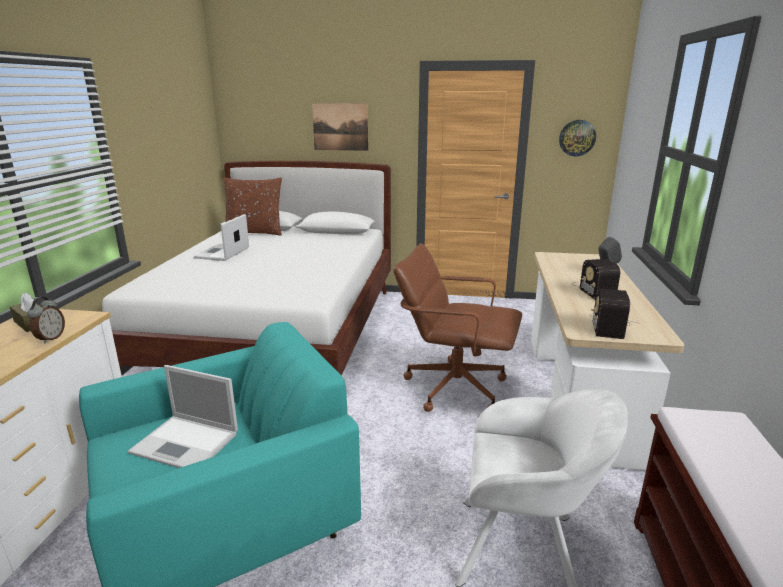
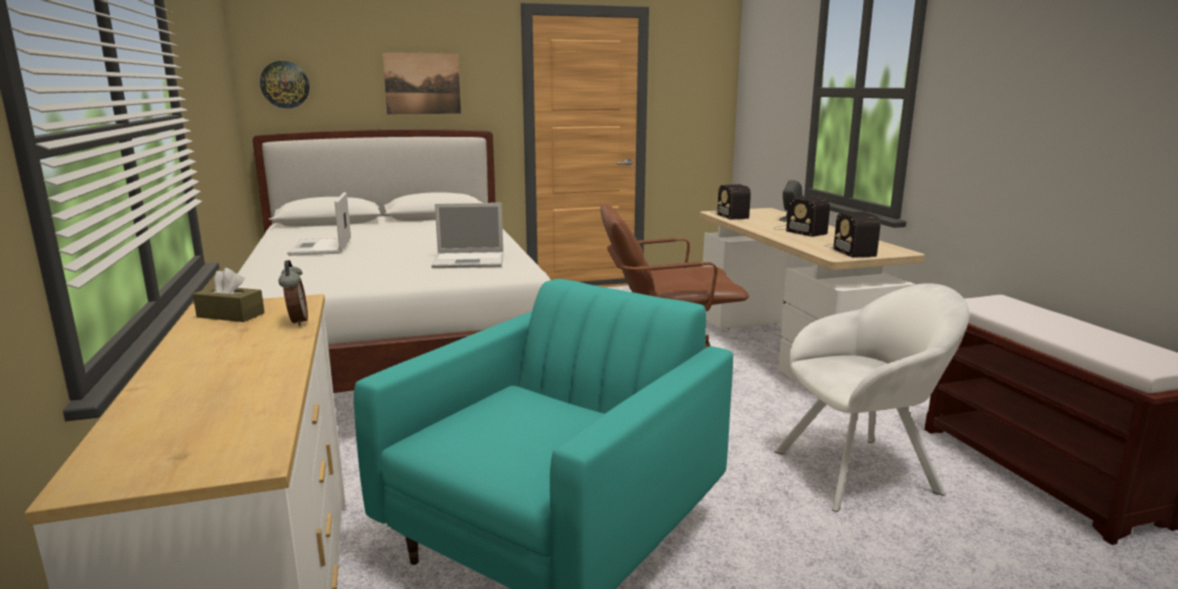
camera: 25 degrees left, 5 degrees down
(187, 443) = (527, 421): laptop -> laptop (470, 261)
(254, 233) = (326, 227): brown pillow -> none
(556, 259) = (730, 214): none -> radio
(577, 138) = (696, 93): wall clock -> wall clock (285, 84)

